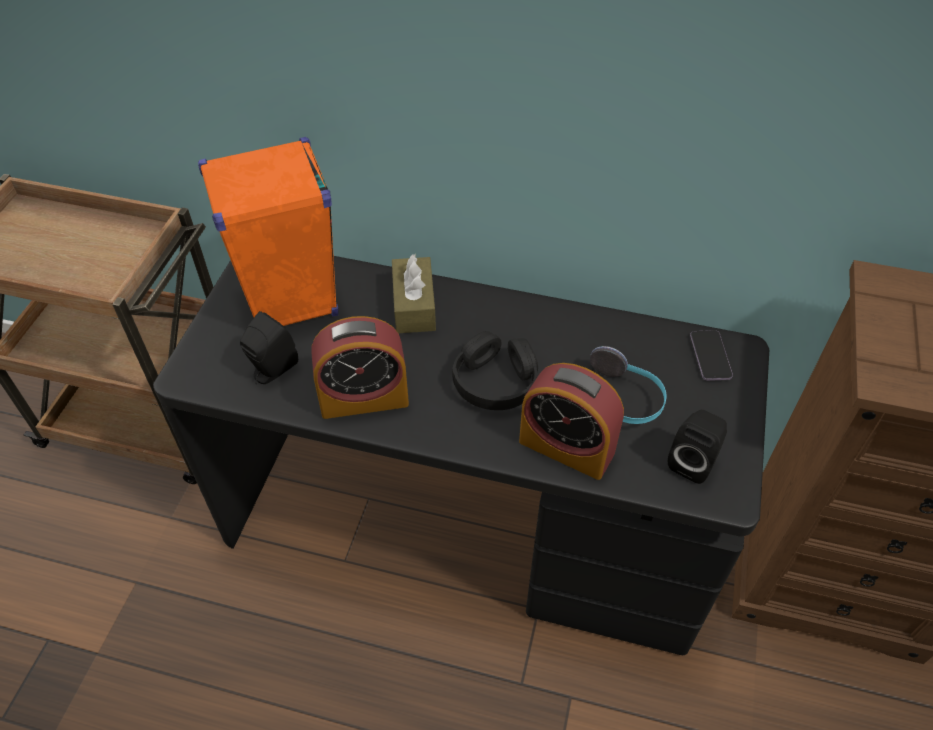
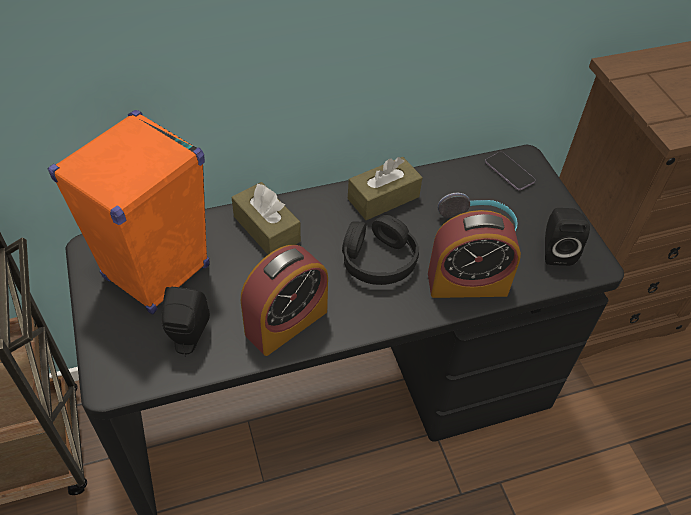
camera: 35 degrees left, 0 degrees up
(550, 324) = (383, 198): none -> brown tissue box

